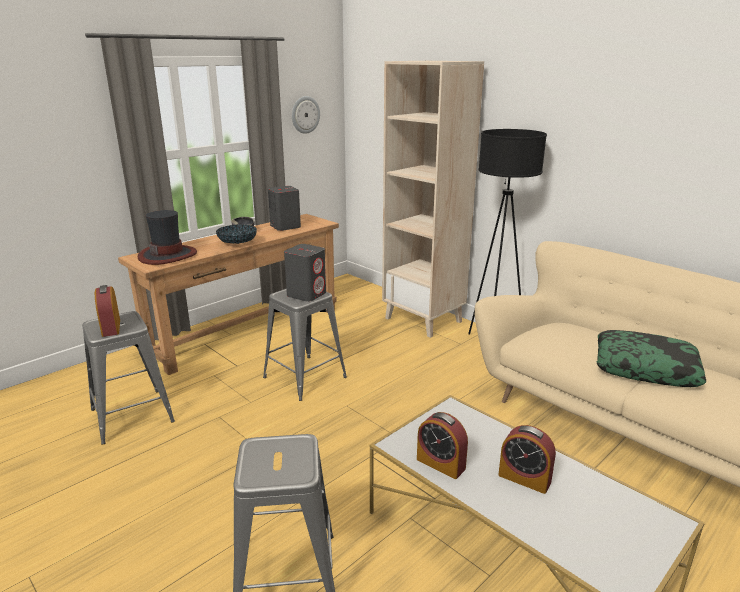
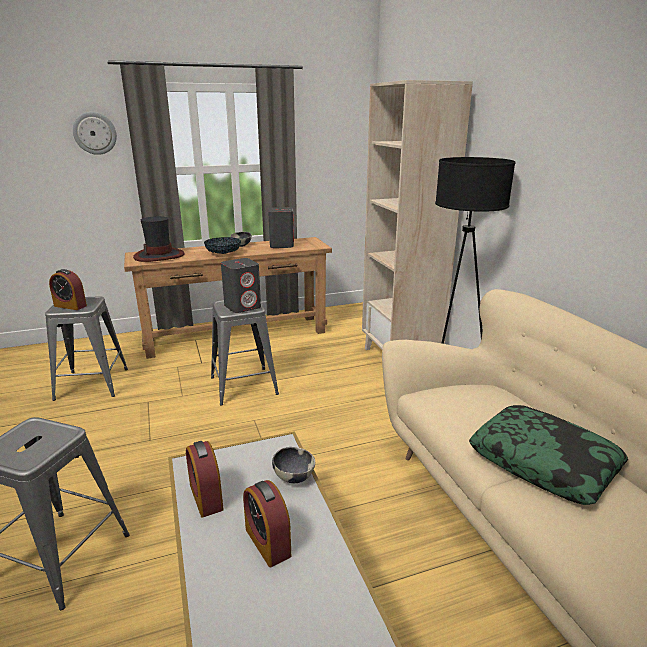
camera: 25 degrees right, 0 degrees up
(111, 328) = (70, 306): alarm clock -> alarm clock turned 75 degrees counterclockwise
(305, 114) = (328, 142): wall clock -> wall clock (95, 133)
(490, 428) = (293, 477): none -> bowl

